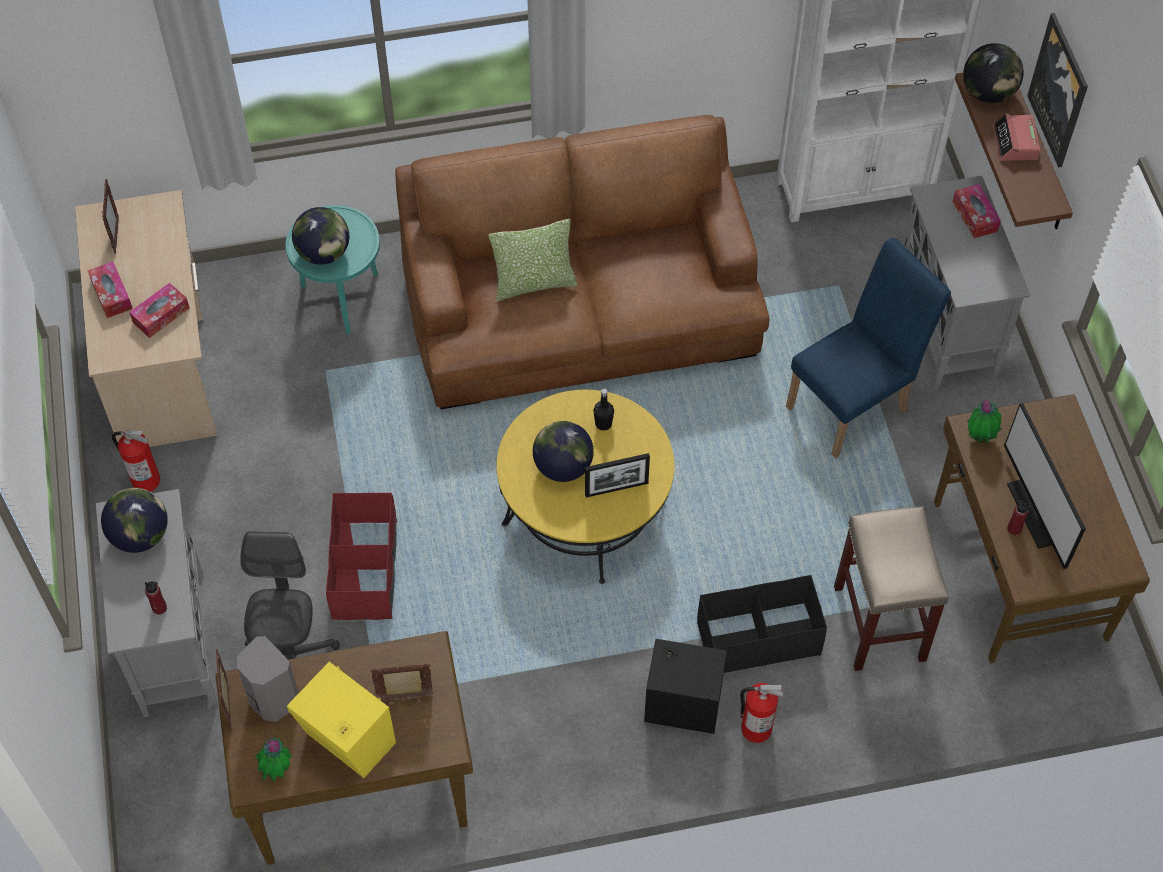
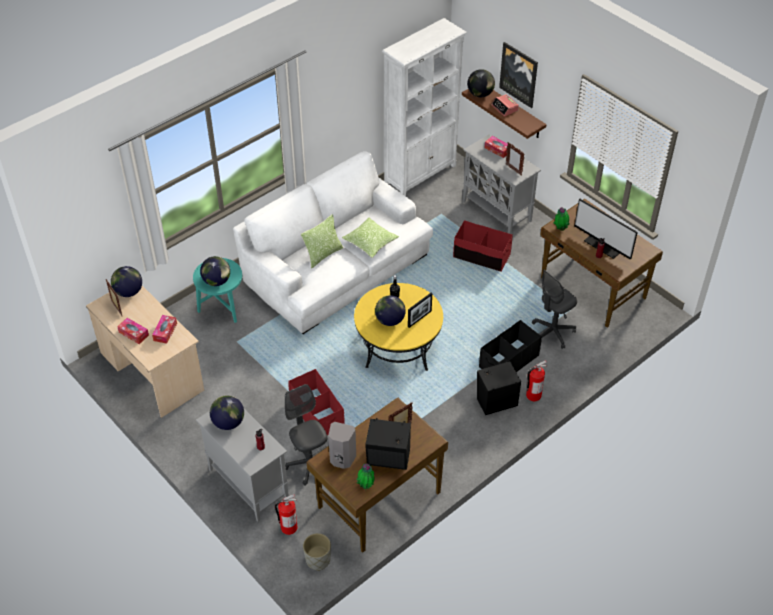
camera: 30 degrees left, 10 degrees down
(145, 480) = (182, 424): fire extinguisher -> fire extinguisher (288, 527)
(155, 212) = (128, 292): none -> globe
(191, 838) = (318, 560): none -> grey planter
(229, 704) = (323, 470): picture frame -> picture frame (513, 170)
(349, 742) = (389, 459): yellow speaker -> black speaker
(581, 308) = (336, 267): brown sofa -> white sofa
(632, 297) = (370, 242): none -> pillow
(854, 405) = (481, 256): blue chair -> red storage box
(878, 622) = (552, 332): beige stool -> grey office chair

